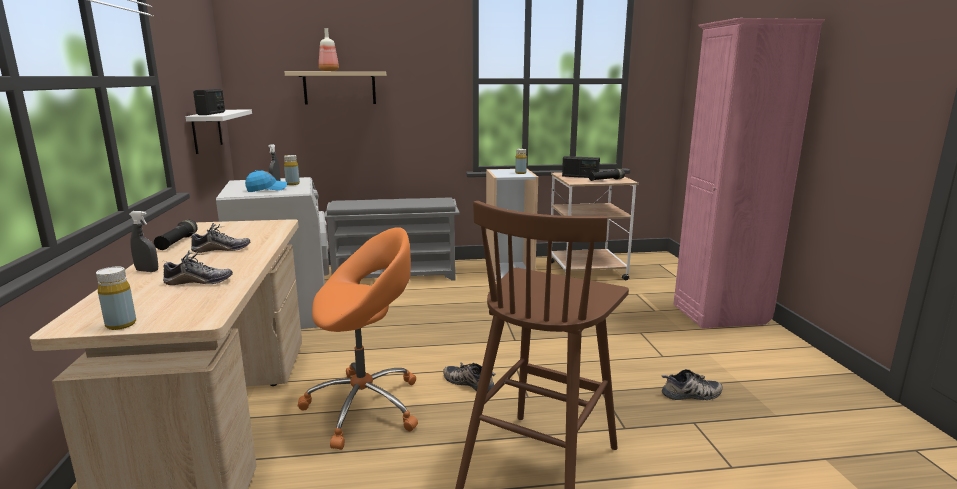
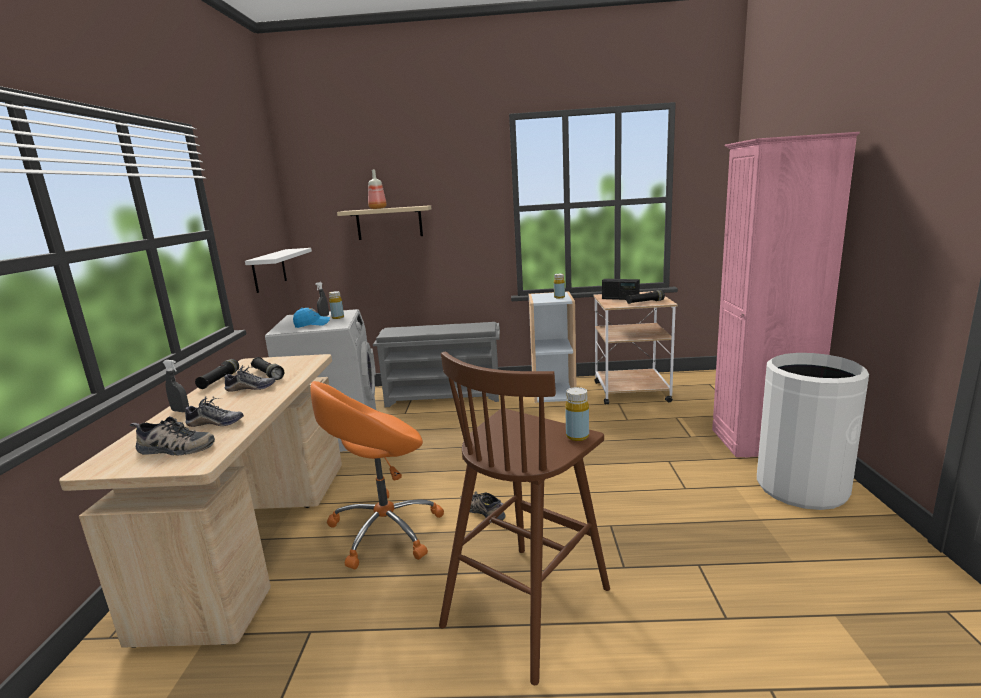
camera: 10 degrees right, 0 degrees up
(121, 324) = (133, 468): yellow bottle -> yellow bottle (577, 436)
(211, 113) = (269, 256): radio -> none
(234, 237) = (268, 374): none -> black flashlight
(367, 405) = (383, 531): orange office chair -> orange office chair turned 150 degrees clockwise
(691, 394) = (704, 532): shoe -> shoe (174, 449)
(766, 353) = (801, 487): none -> white trash can

